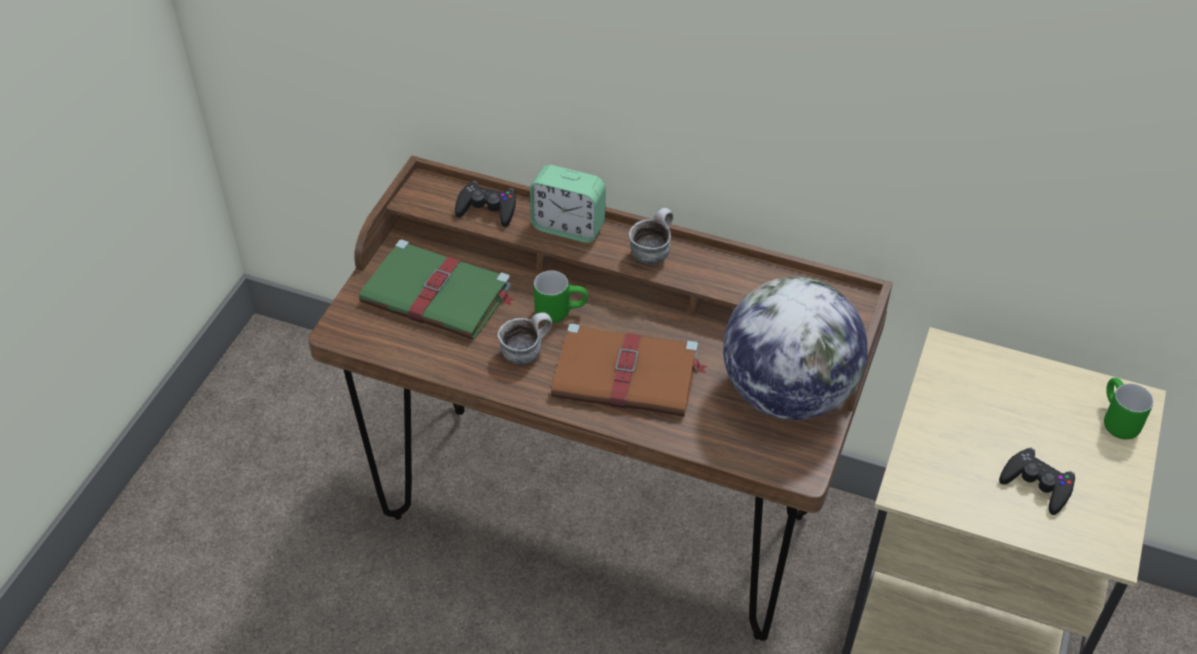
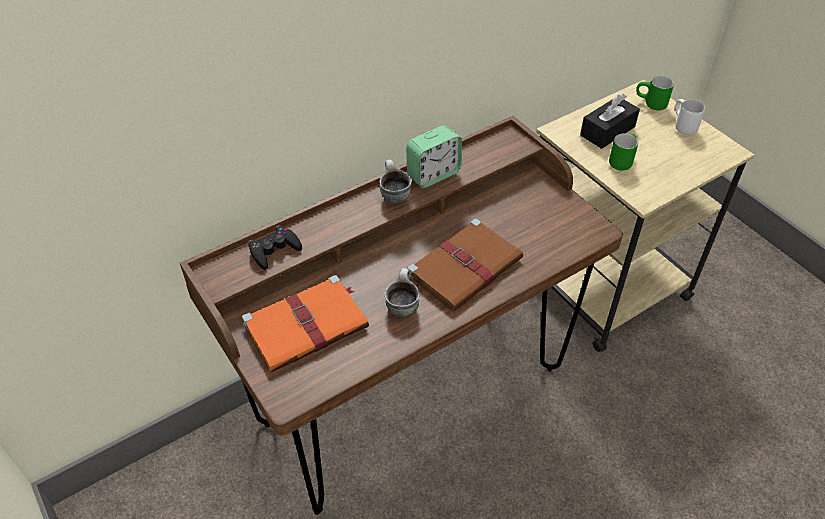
camera: 55 degrees left, 0 degrees up
(438, 295) = (308, 325): green book -> orange book
(560, 310) = (382, 269): green mug -> green mug (621, 160)
(568, 227) = (333, 220): alarm clock -> alarm clock (433, 174)
(787, 393) = (538, 206): globe -> none
(1003, 398) = (607, 131): none -> black tissue box
(1037, 484) = (672, 151): black game controller -> none
(1105, 473) = (681, 126): none -> white mug

